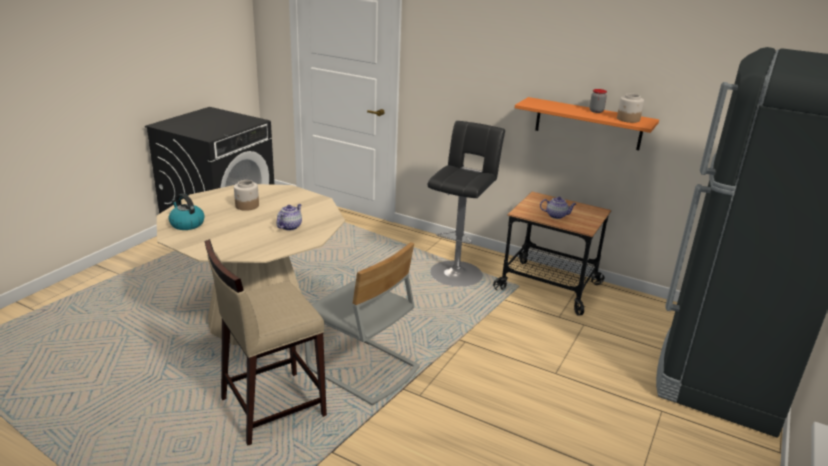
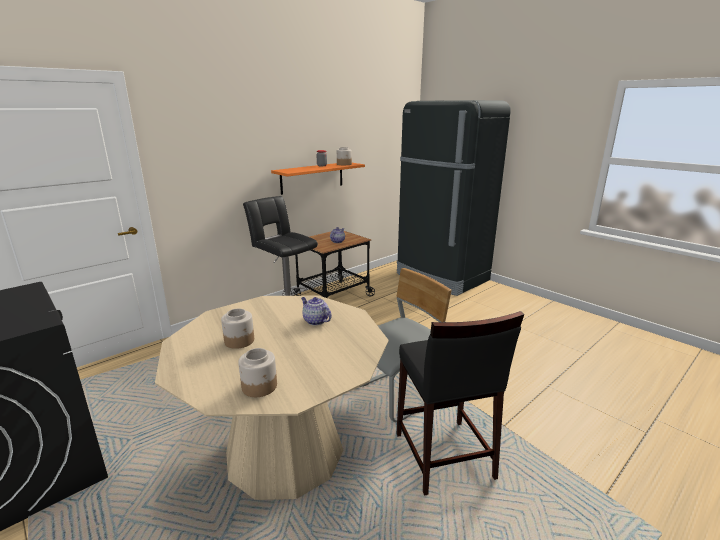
camera: 70 degrees left, 5 degrees down
(186, 224) = (260, 386): kettle -> jar
(271, 407) = (443, 456): beige stool -> black stool

